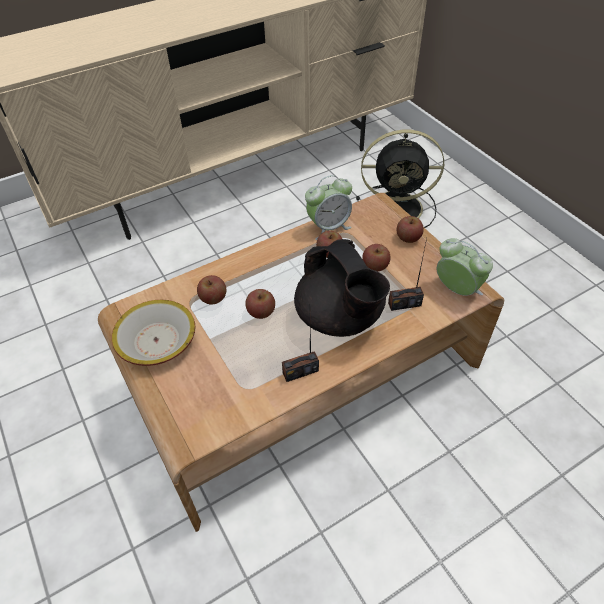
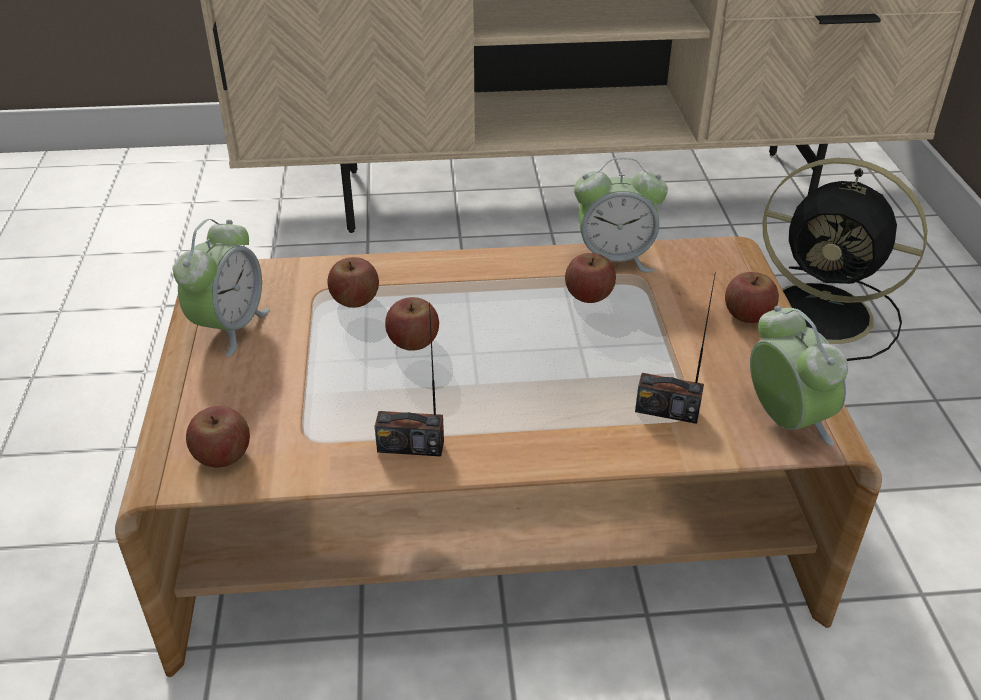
camera: 25 degrees right, 10 degrees down
(156, 340) = (230, 327): bowl -> alarm clock
(340, 318) = (536, 393): black teapot -> none
(375, 266) = (655, 338): apple -> apple (222, 455)

